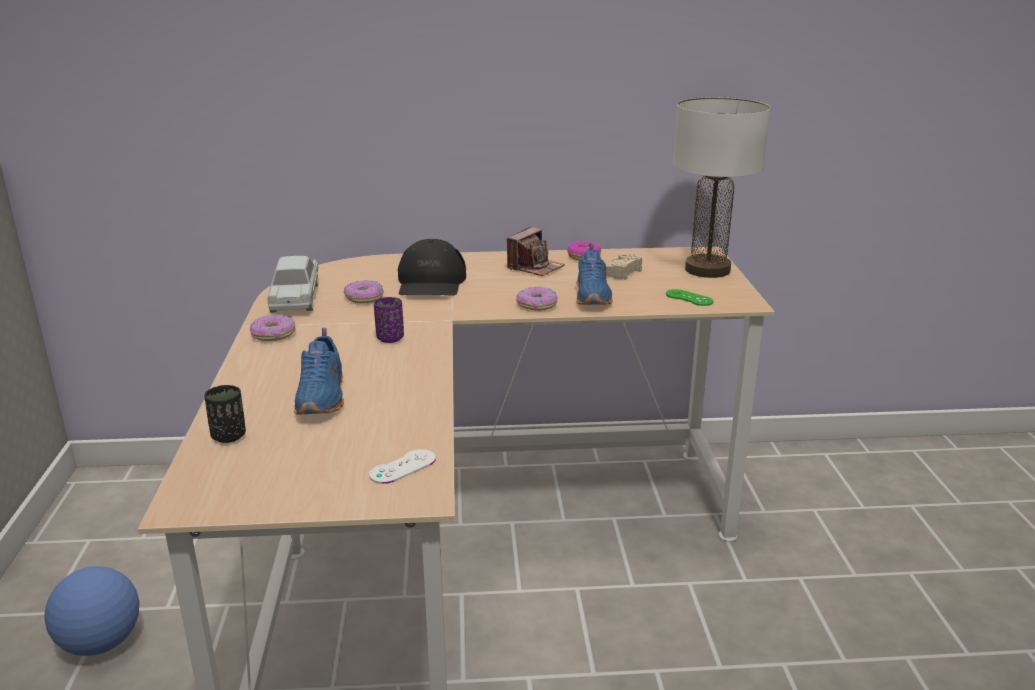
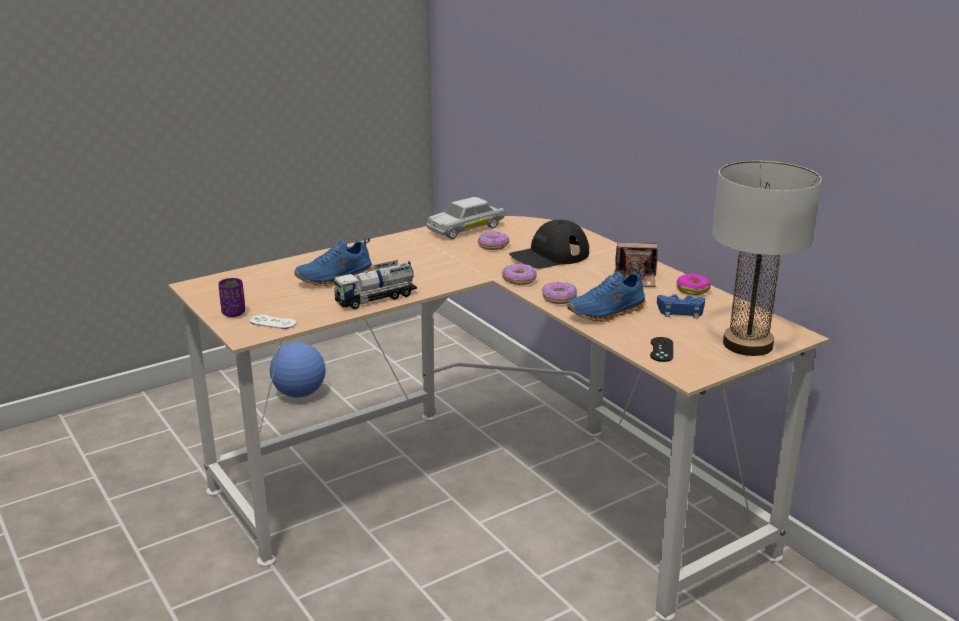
camera: 60 degrees right, 0 degrees up
(229, 436) = (268, 272): black cup -> none
(273, 334) = (403, 241): donut -> donut (519, 279)
(390, 338) = (437, 271): purple cup -> purple cup (233, 313)
(419, 387) = (376, 299): none -> toy truck
(621, 271) = (680, 311): beige game controller -> blue game controller
(689, 298) = (661, 350): green game controller -> black game controller

